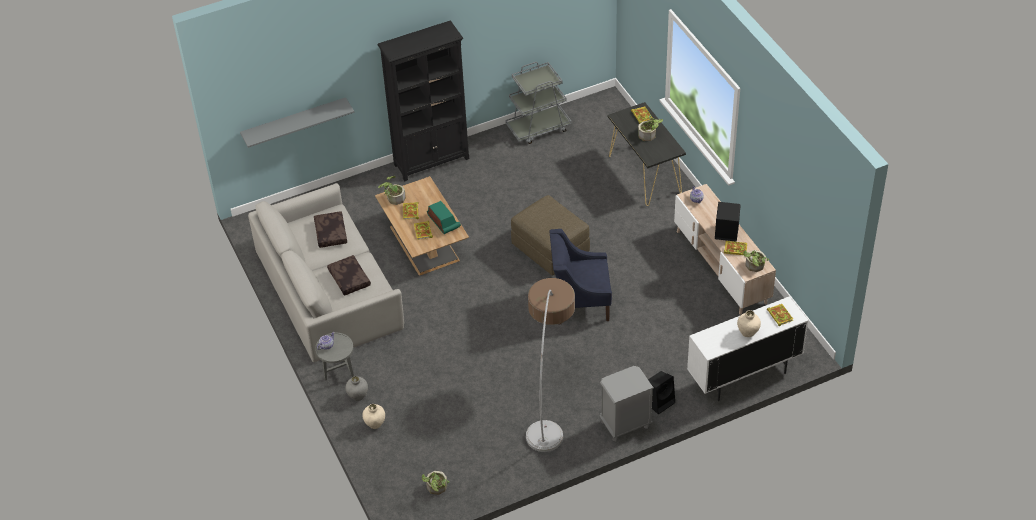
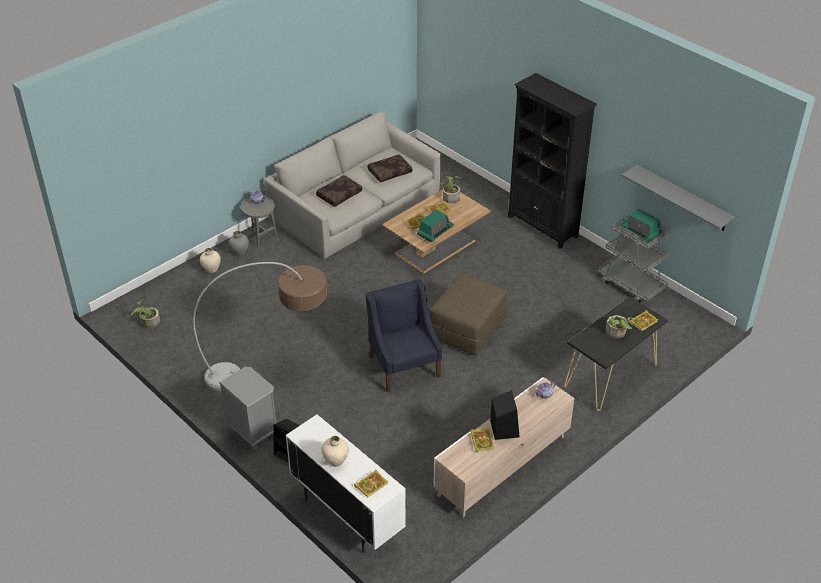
camera: 70 degrees right, 5 degrees down
(294, 122) = (467, 92): grey shelf -> grey shelf (682, 198)
(538, 80) = (640, 231): none -> radio
(754, 267) = (461, 462): potted plant -> none

